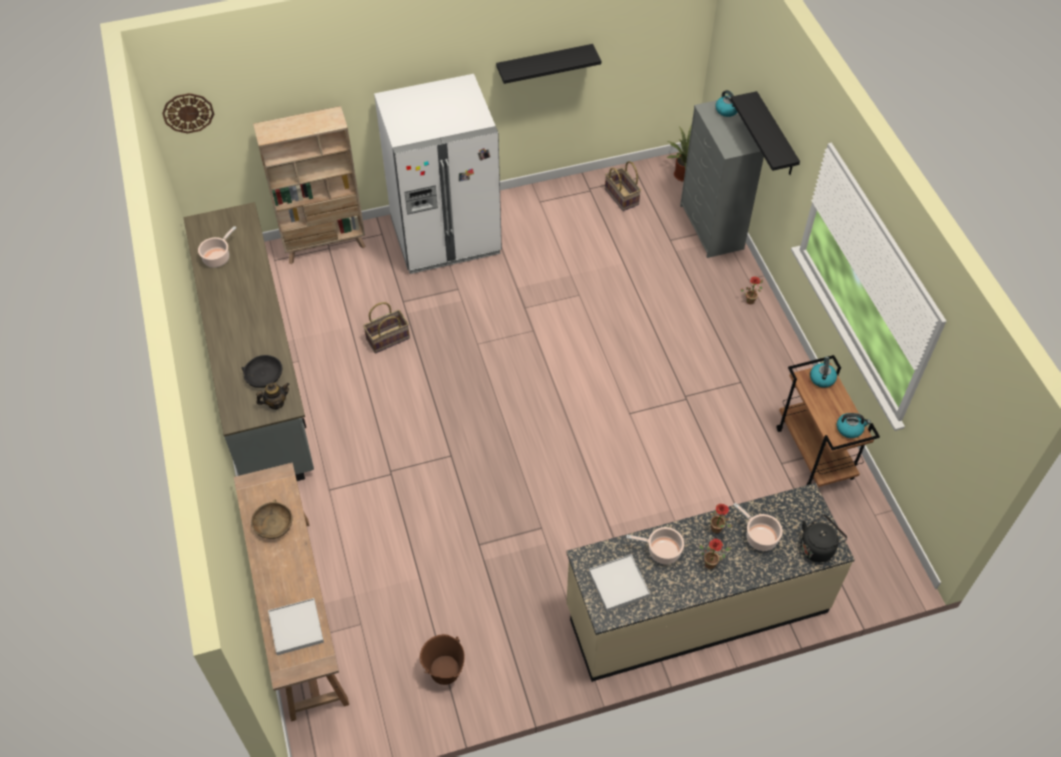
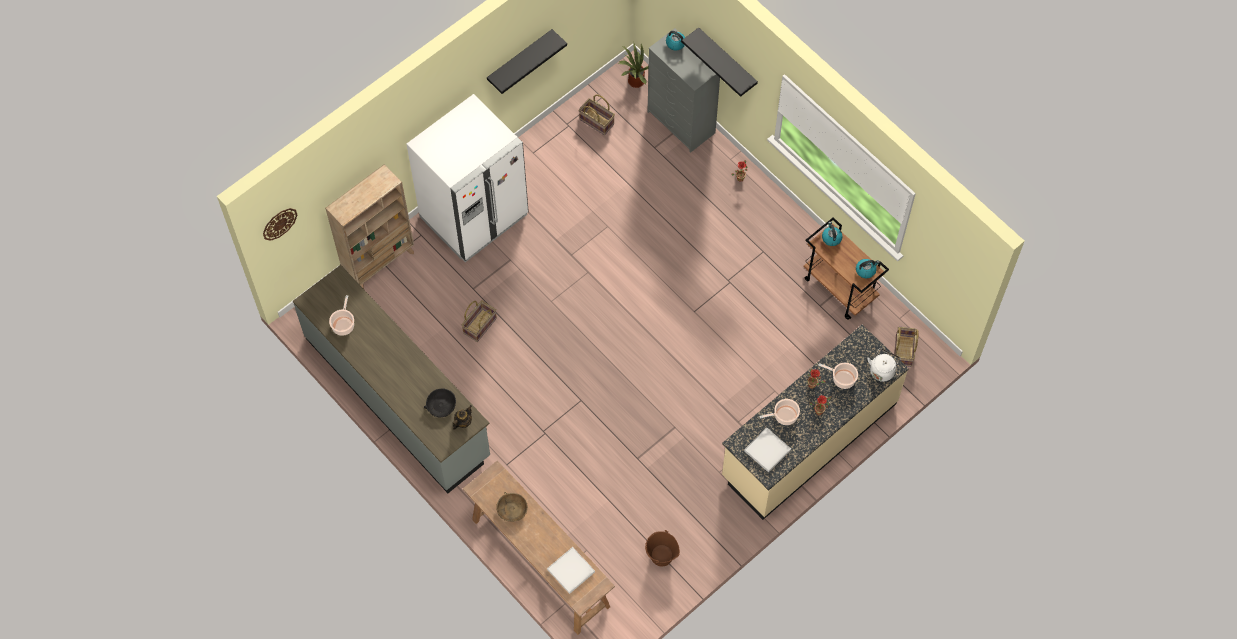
camera: 25 degrees left, 10 degrees up
(818, 547) = (882, 370): black kettle -> white kettle
(864, 554) = (904, 351): none -> basket

